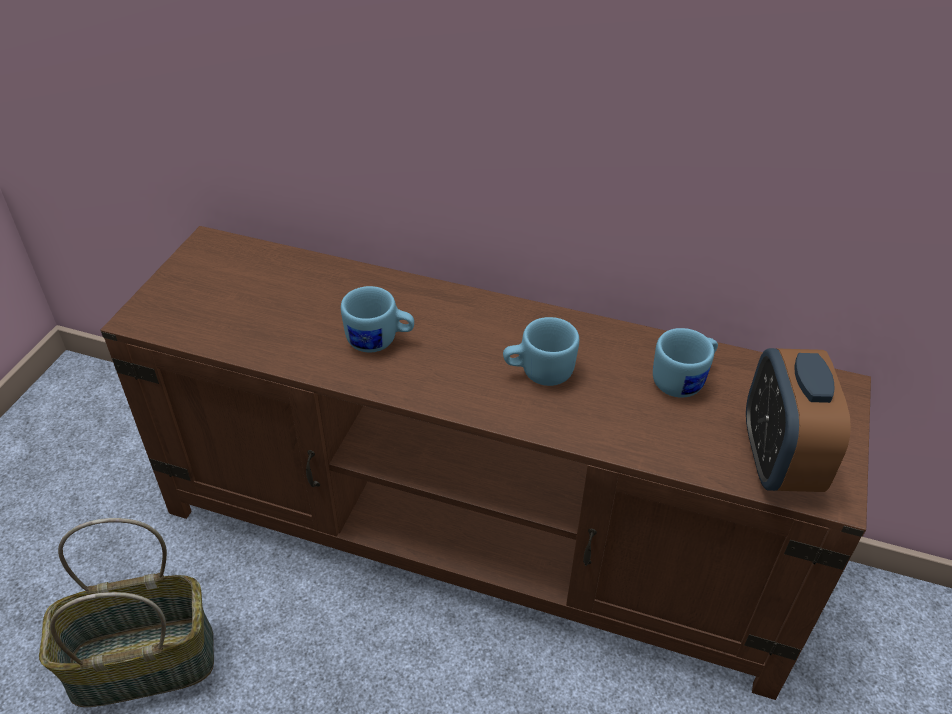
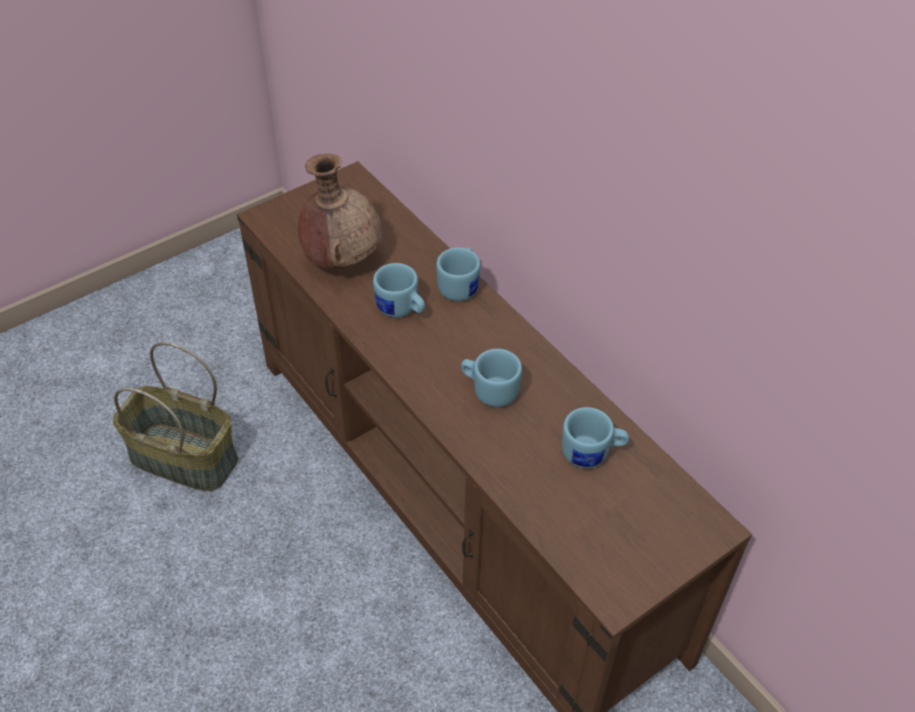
camera: 35 degrees right, 5 degrees up
(269, 321) = (342, 258): none -> brown vase
(418, 292) = (461, 285): none -> blue mug
(777, 460) = (599, 550): alarm clock -> none

